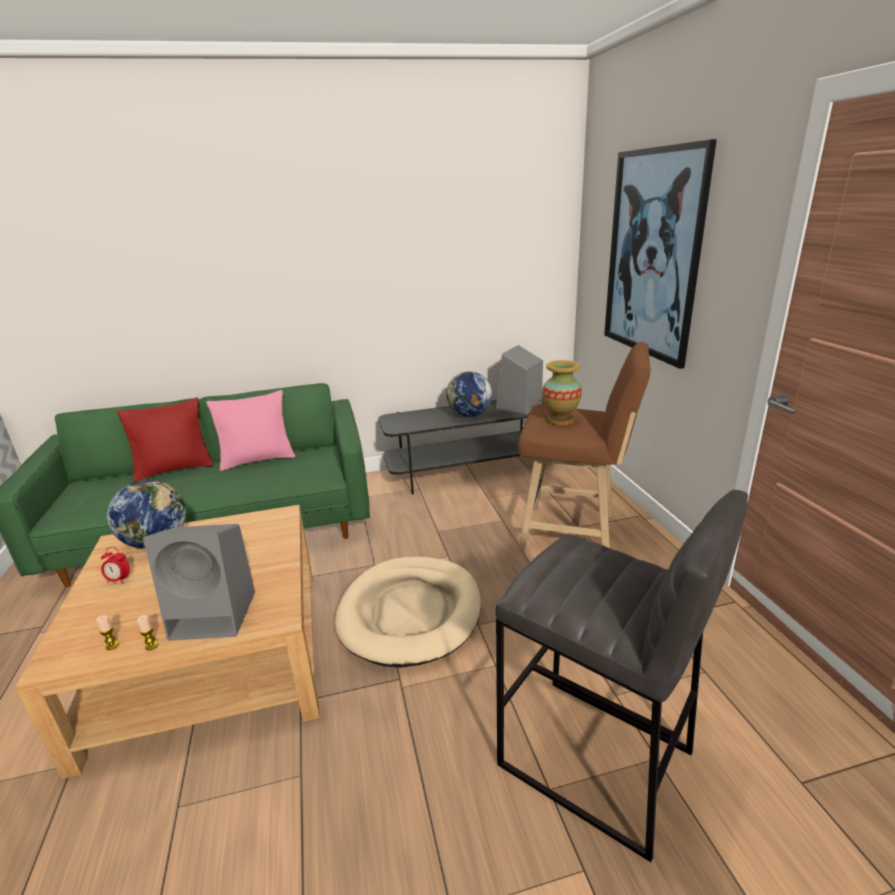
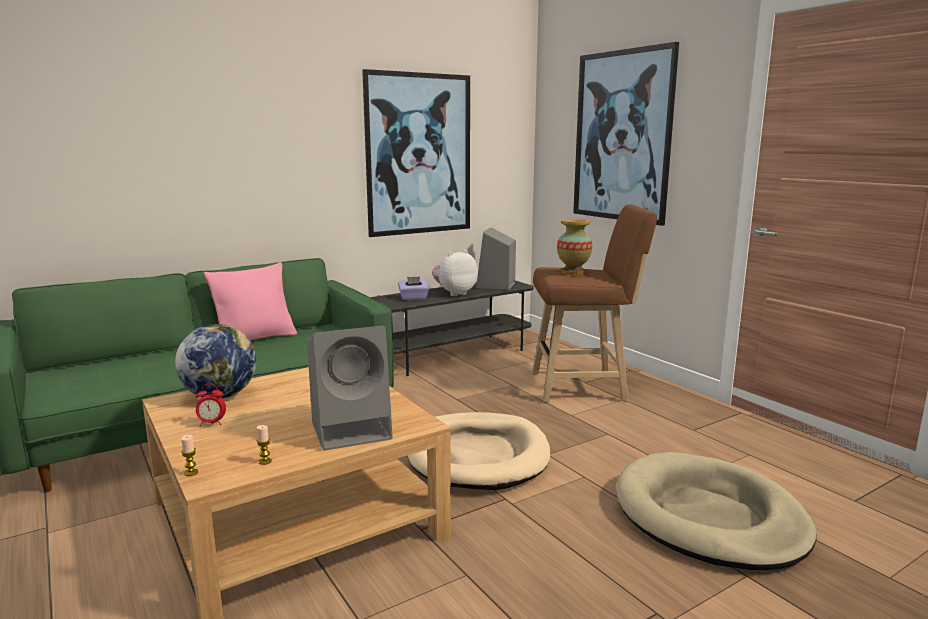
camera: 20 degrees left, 10 degrees down
(151, 646) = (310, 456): candle -> candle (191, 473)
(175, 469) = (160, 353): red pillow -> none
(425, 419) = (413, 298): none -> purple tissue box
(438, 272) = (419, 154): none -> picture
(469, 415) = (454, 293): globe -> plush toy
(595, 760) = (708, 516): grey stool -> beige dog bed

